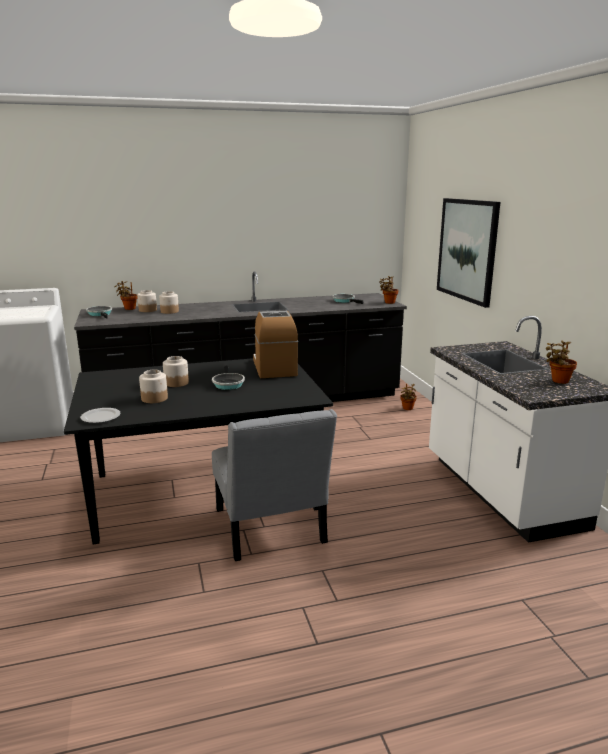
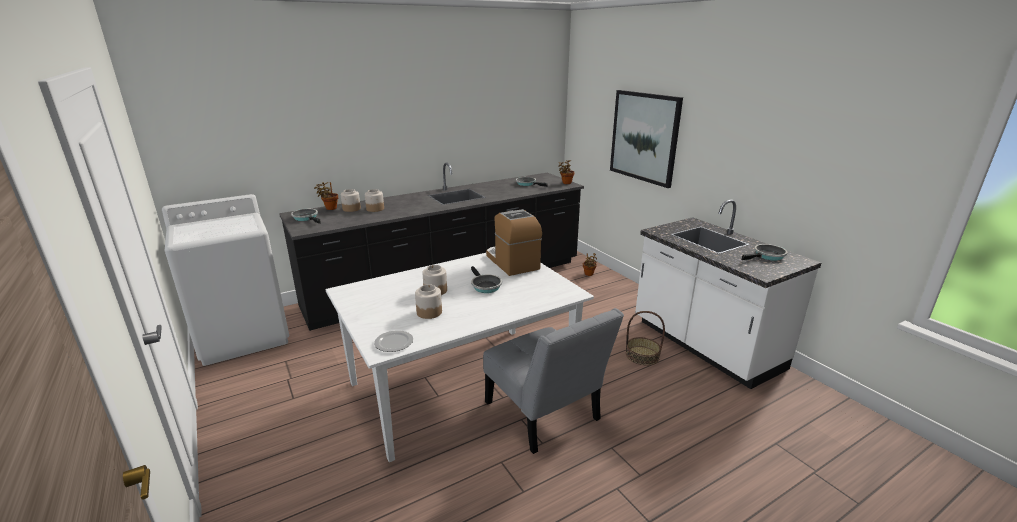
camera: 15 degrees left, 5 degrees up
(203, 492) = (461, 385): black dining table -> white dining table
(416, 492) = (642, 355): none -> basket
(558, 381) = (767, 256): potted plant -> frying pan

